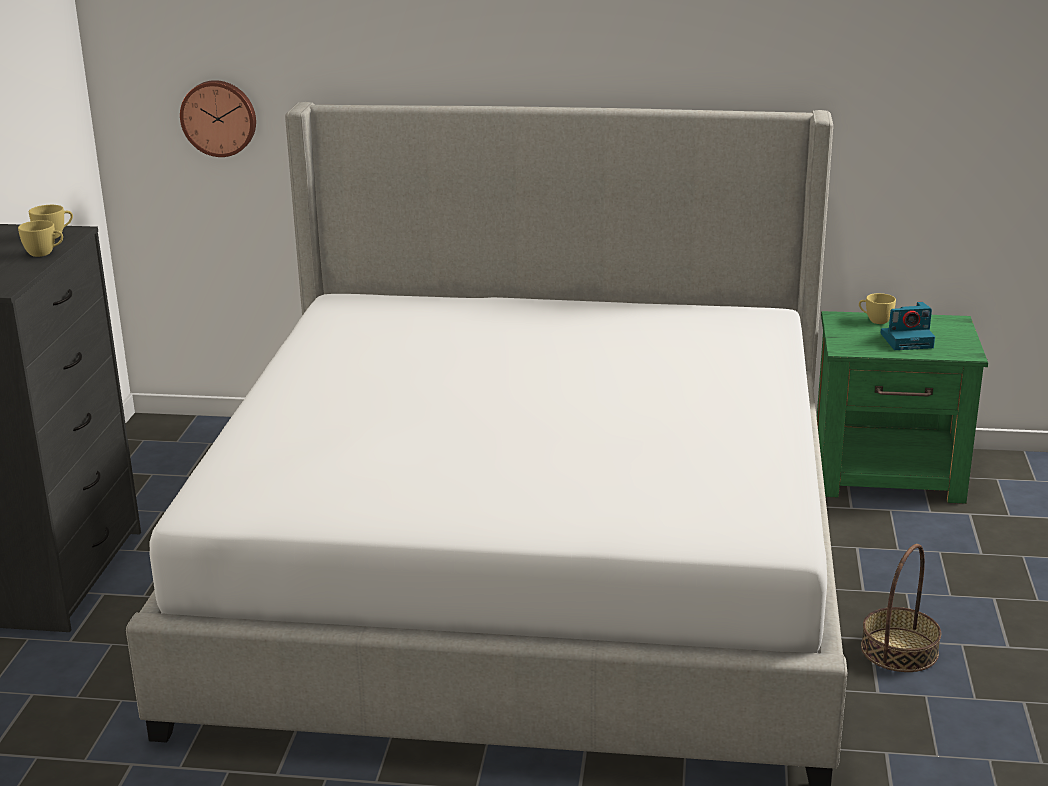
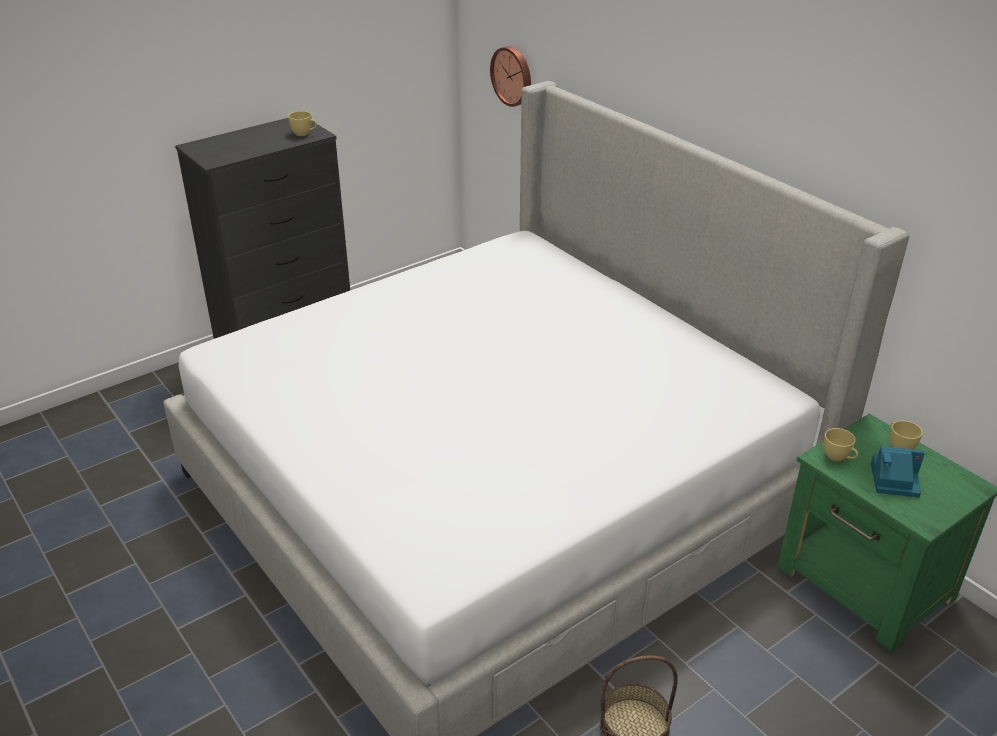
camera: 45 degrees right, 10 degrees up
(44, 253) = (276, 145): yellow cup -> yellow cup (838, 458)
(907, 340) = (893, 480): camera -> camera turned 150 degrees clockwise

